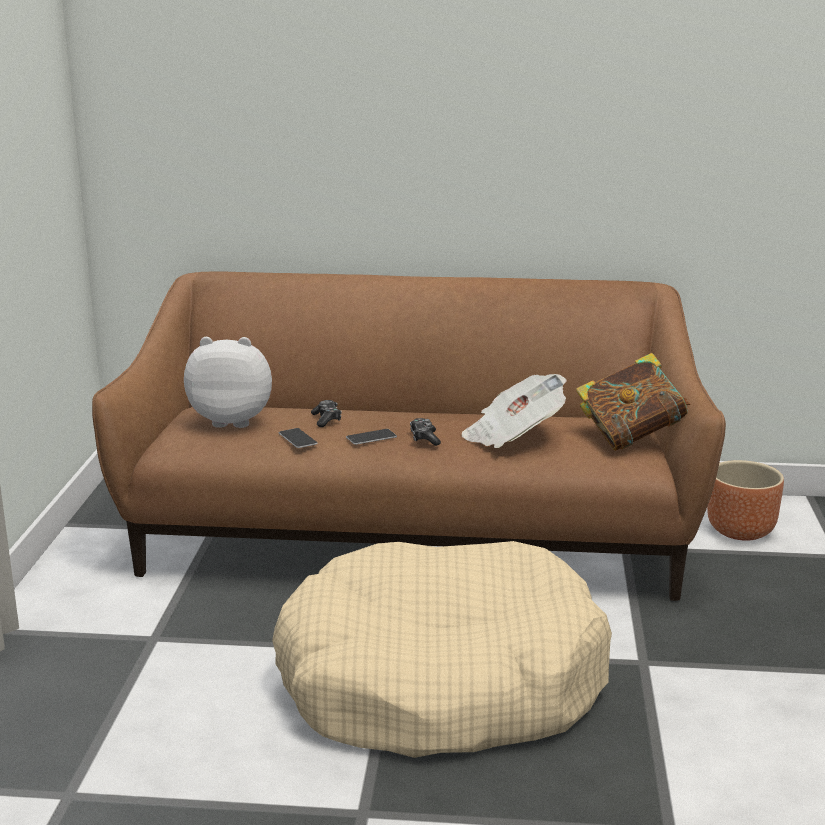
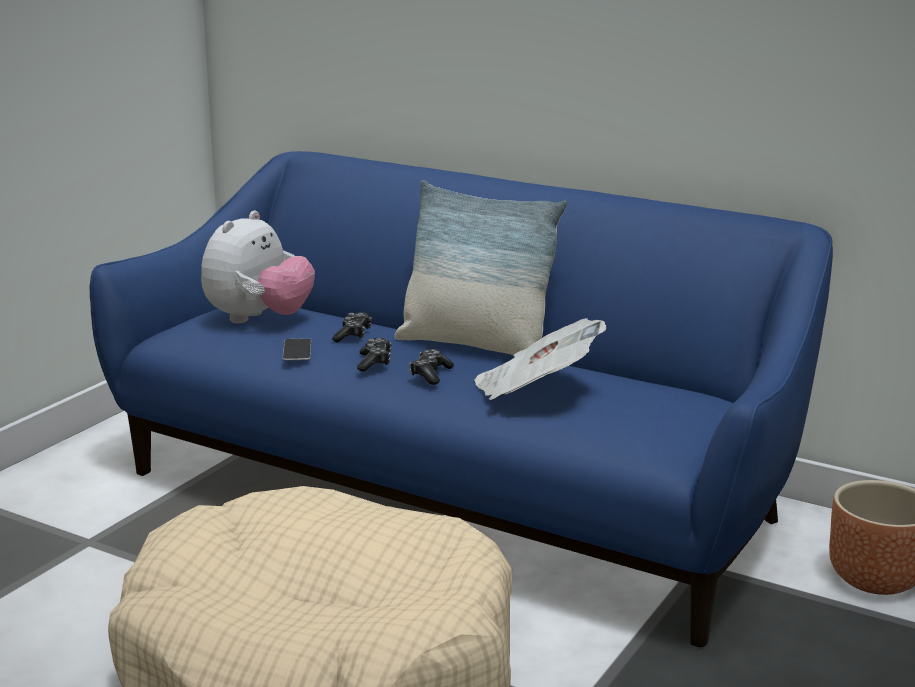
camera: 25 degrees right, 0 degrees up
(232, 420) = (258, 319): plush toy -> plush toy turned 90 degrees clockwise
(371, 437) = (374, 362): phone -> game controller
(412, 537) = (456, 495): brown sofa -> blue sofa
(426, 412) = (475, 345): none -> pillow
(631, 438) = (680, 419): book -> none

